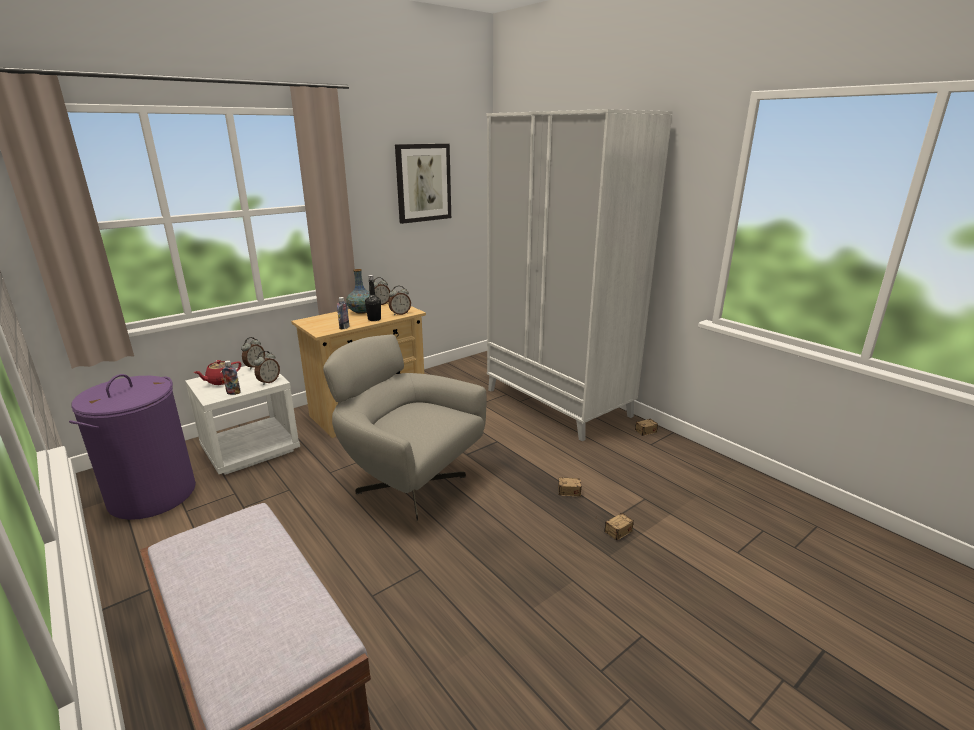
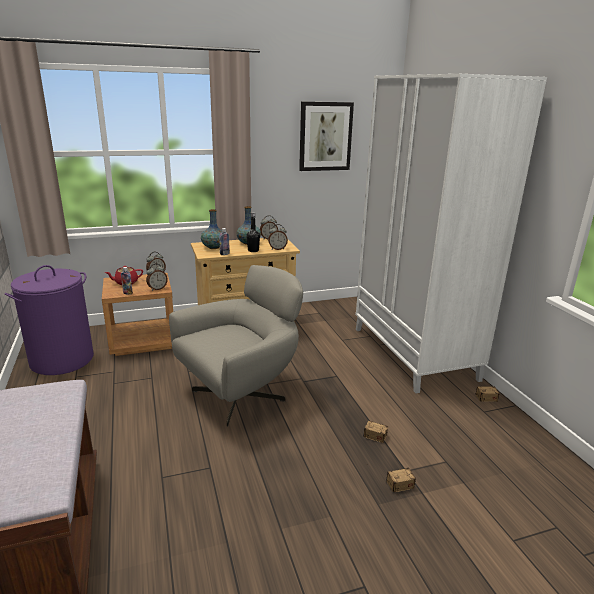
camera: 20 degrees right, 0 degrees up
(251, 450) = (143, 341): white nightstand -> brown nightstand
(325, 322) = (213, 247): none -> vase
(408, 483) = (241, 394): grey armchair -> grey armchair turned 90 degrees clockwise

